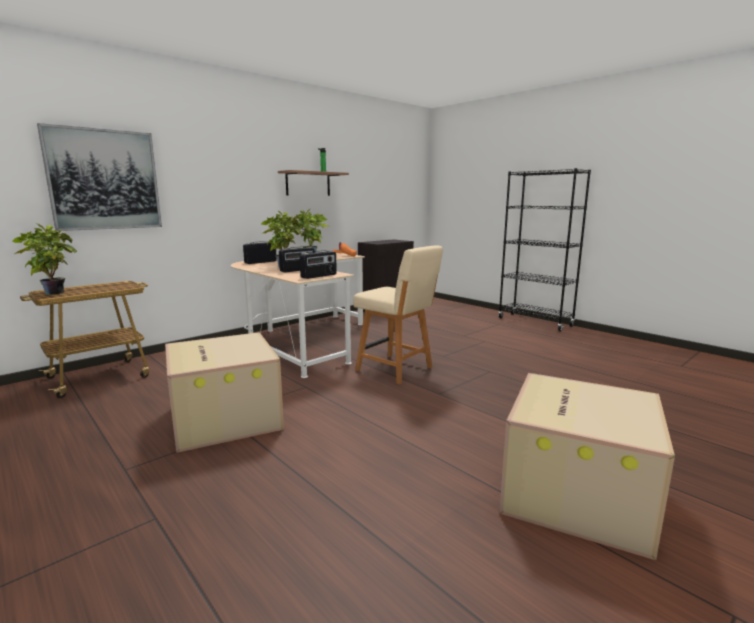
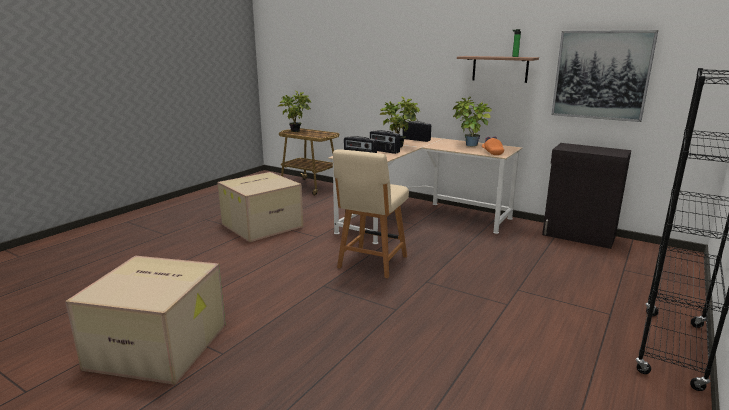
camera: 75 degrees right, 5 degrees up
(104, 180) = (341, 64): picture -> picture (601, 75)

